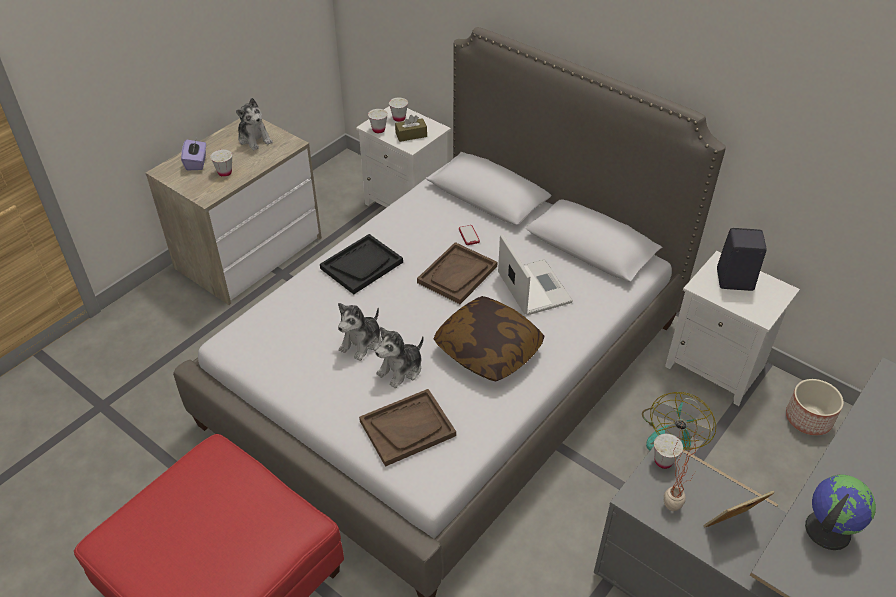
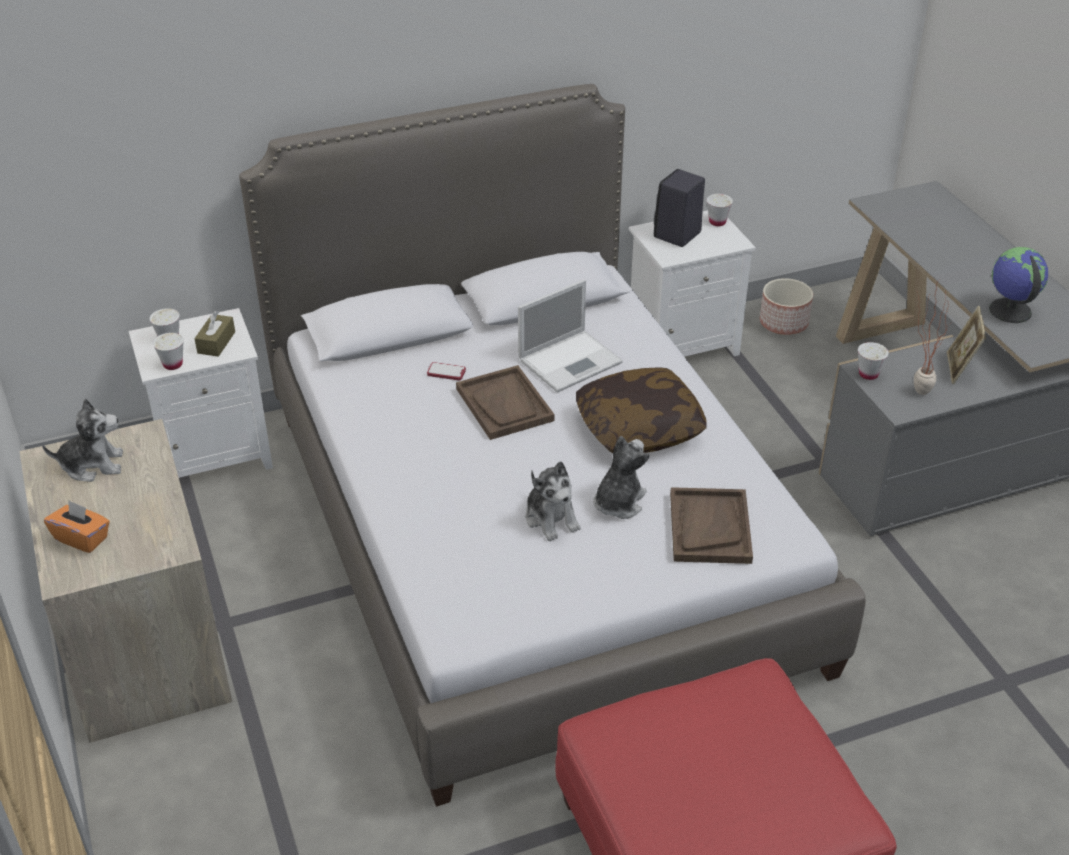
camera: 60 degrees left, 5 degrees down
(196, 163) = (82, 538): purple tissue box -> orange tissue box
(225, 172) = (139, 516): white cup -> white cup (717, 222)
(361, 265) = (418, 473): black tray -> none
(401, 370) = (618, 502): plush toy -> plush toy turned 135 degrees counterclockwise
(533, 287) = (571, 360): laptop -> laptop turned 135 degrees clockwise
(672, 433) = (742, 411): fan -> none

